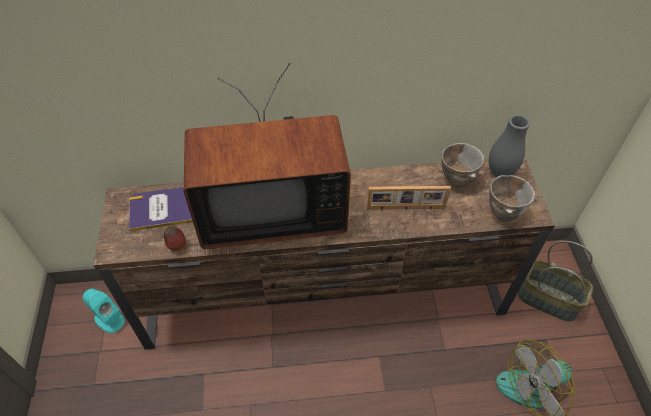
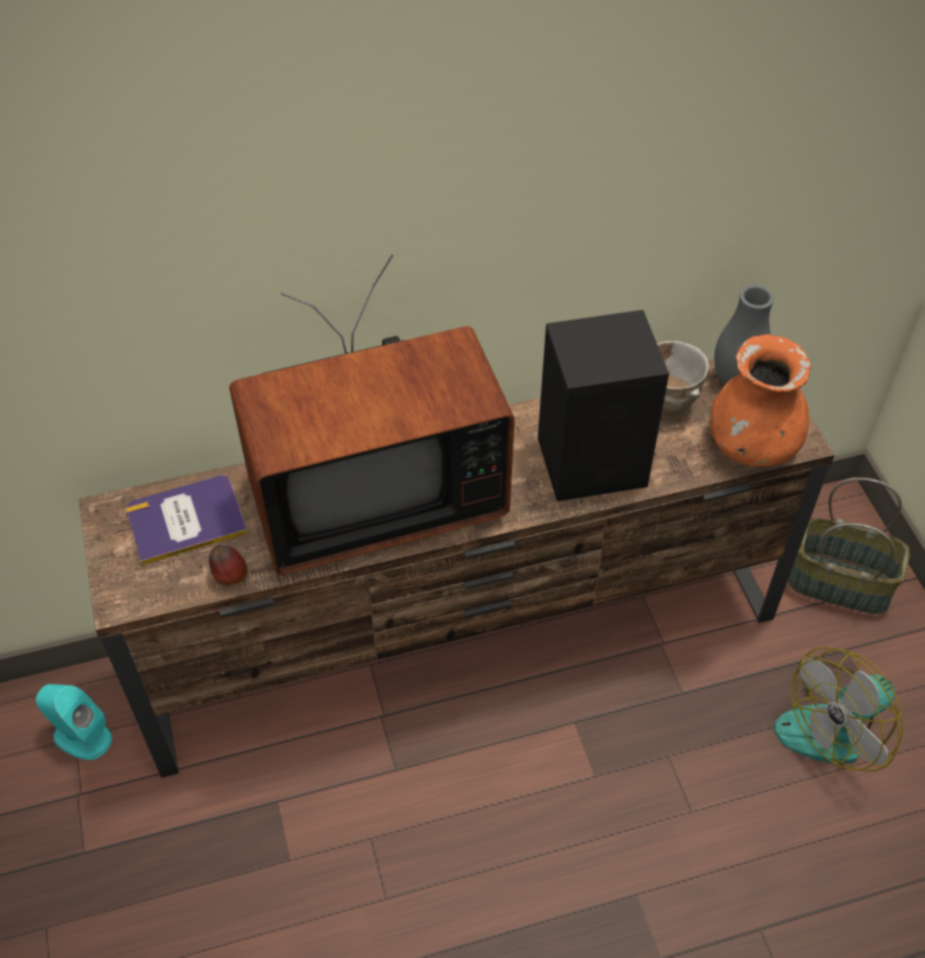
camera: 10 degrees left, 0 degrees up
(406, 209) = (594, 461): picture frame -> black speaker
(503, 212) = (751, 446): bowl -> orange vase

